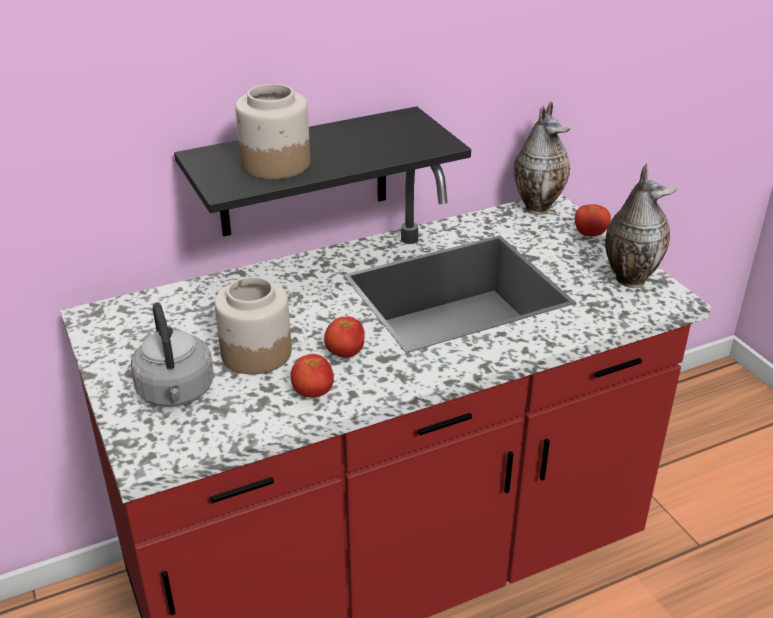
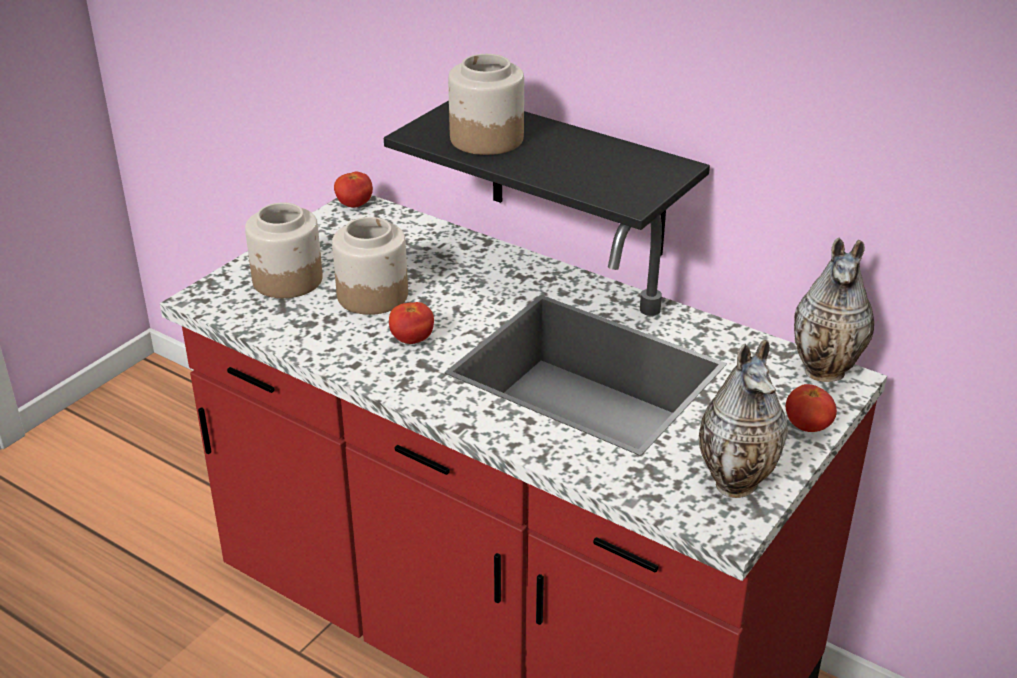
camera: 60 degrees right, 0 degrees up
(176, 393) = (287, 280): grey kettle -> jar
(313, 392) = (340, 343): tomato -> tomato (354, 205)

